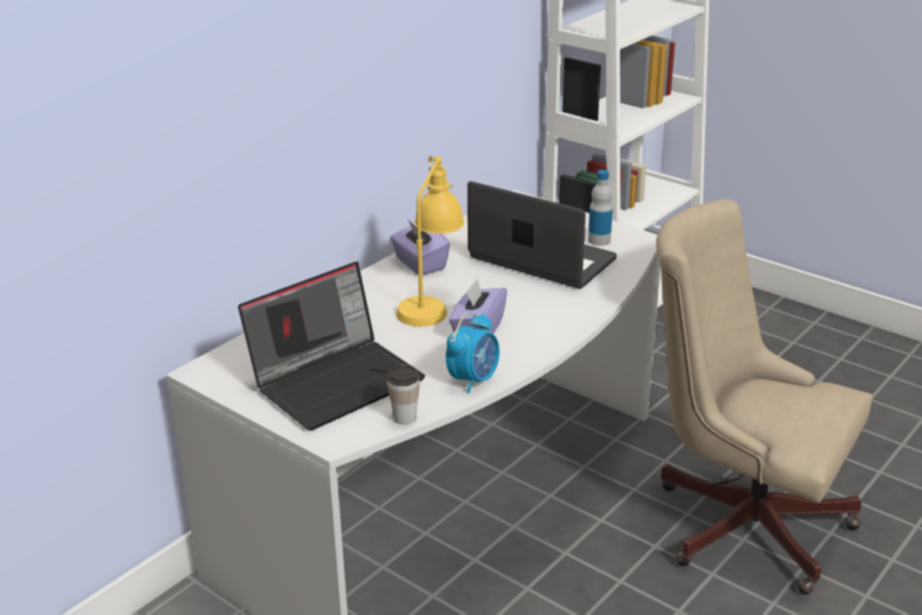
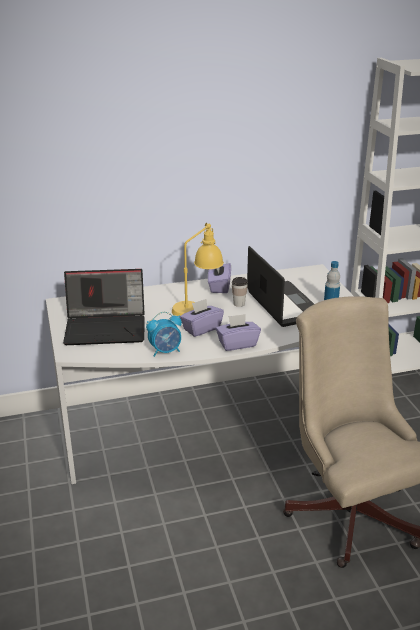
camera: 35 degrees right, 0 degrees up
(404, 418) = (111, 356): cup -> cup (239, 304)
(554, 332) = (237, 344): none -> purple tissue box

